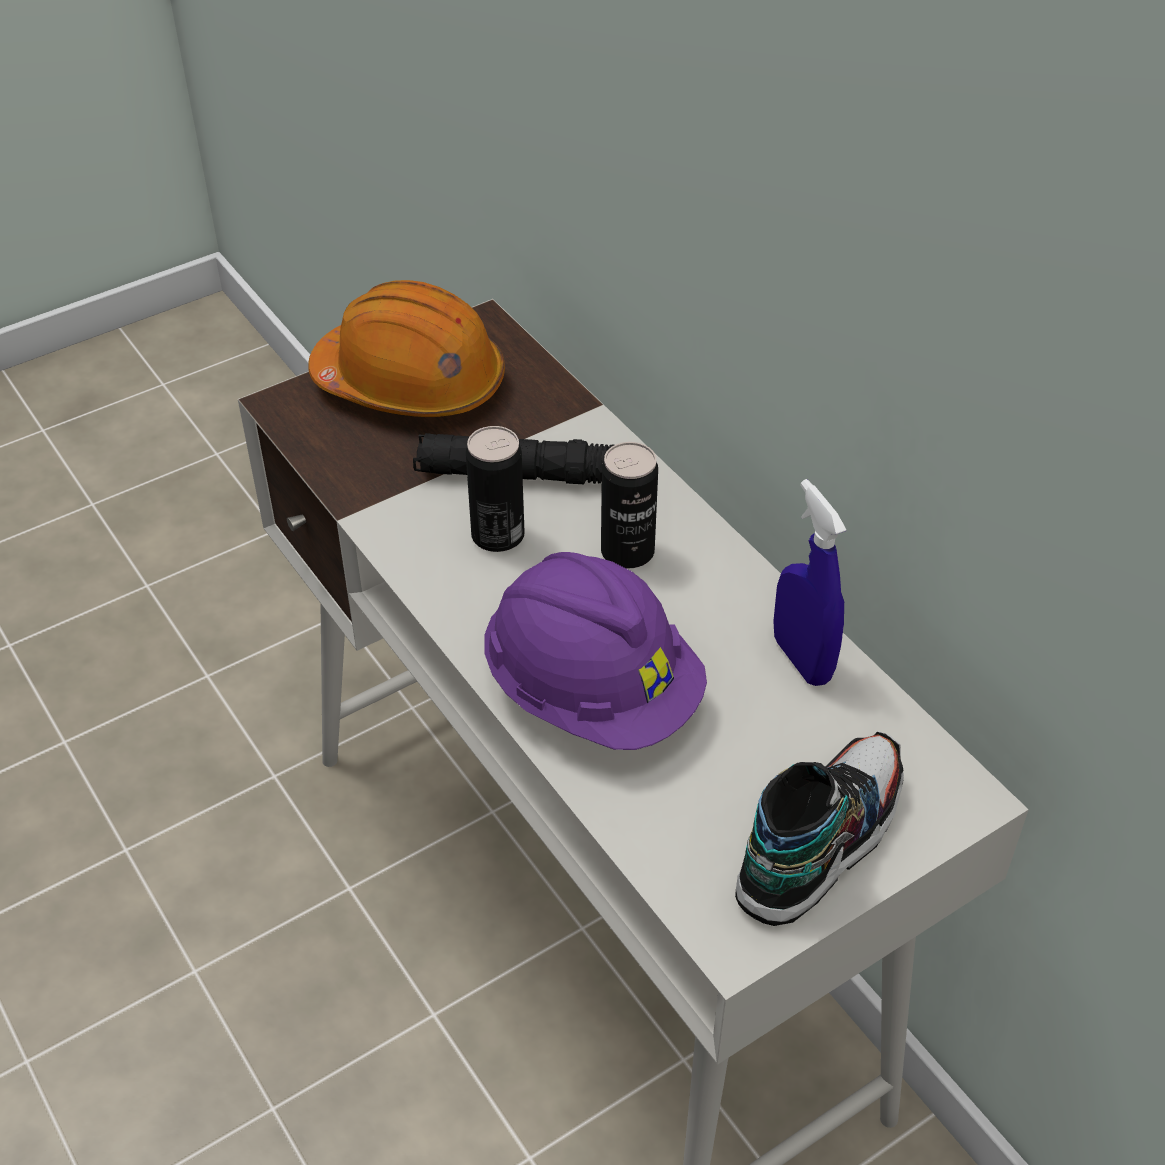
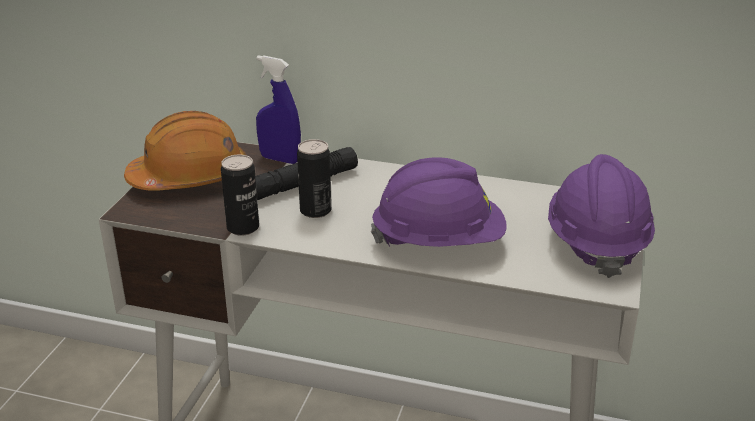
camera: 40 degrees left, 15 degrees down
(627, 551) = (382, 191): can -> can (243, 228)
(801, 659) = (504, 193): blue spray bottle -> blue spray bottle (280, 159)
(819, 841) = (595, 243): shoe -> purple hard hat

